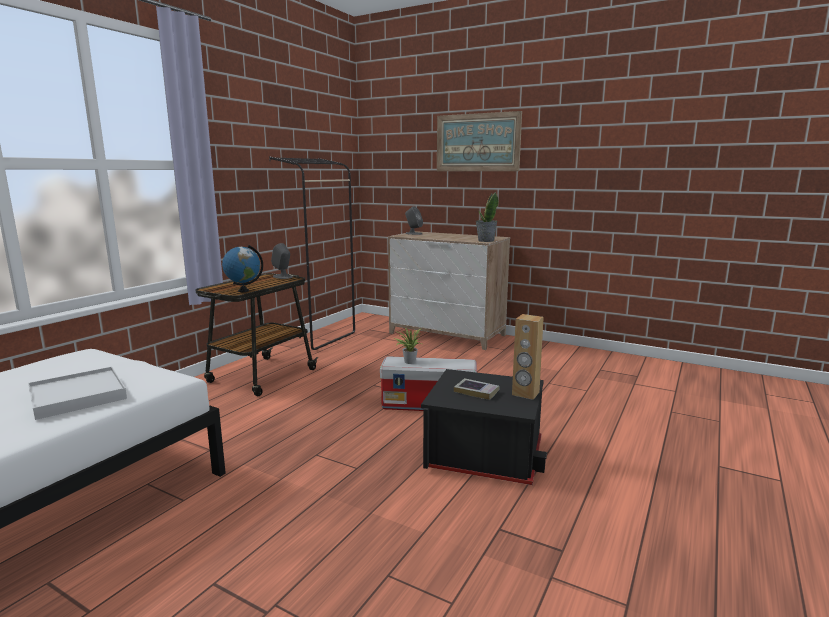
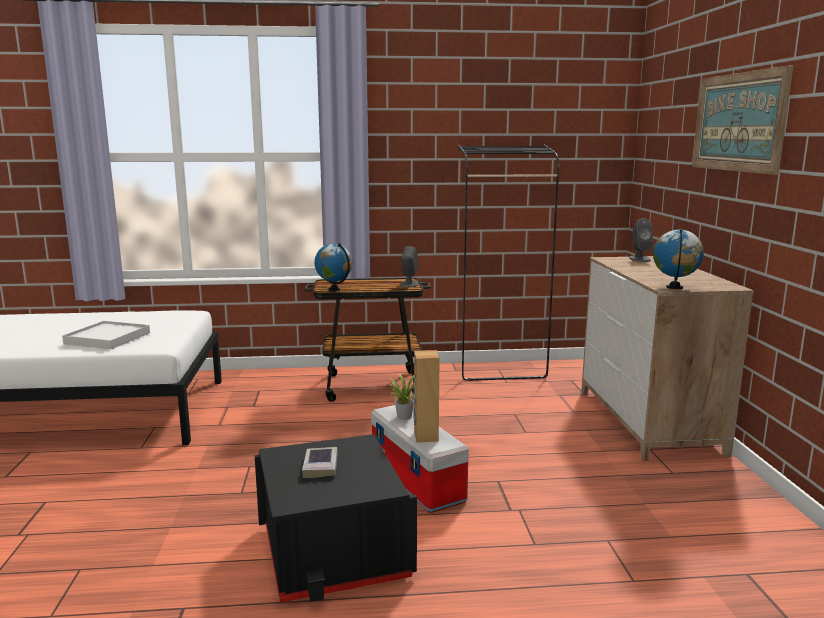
camera: 55 degrees right, 0 degrees up
(485, 241) = (674, 287): potted plant -> globe
(525, 394) = (346, 494): brown speaker -> brown speaker (425, 436)

